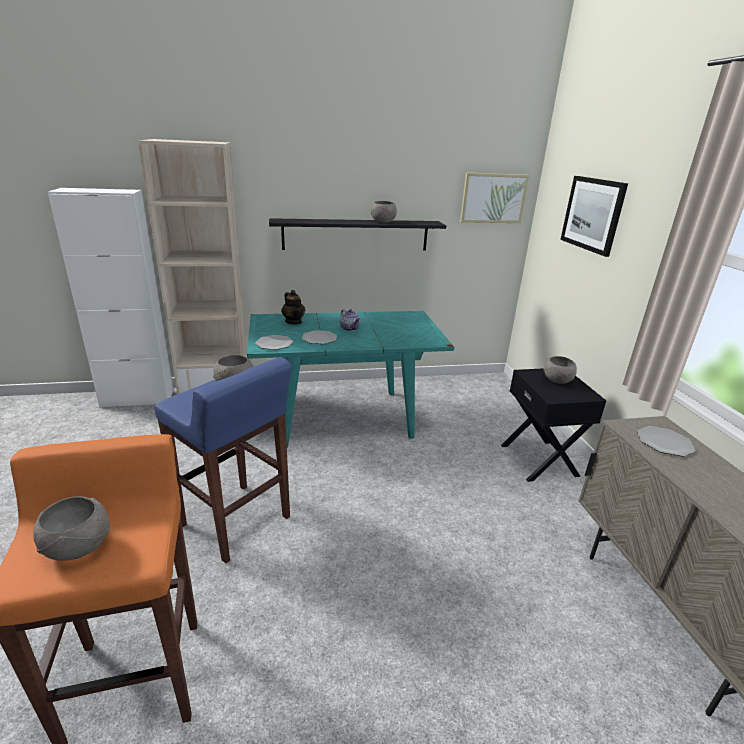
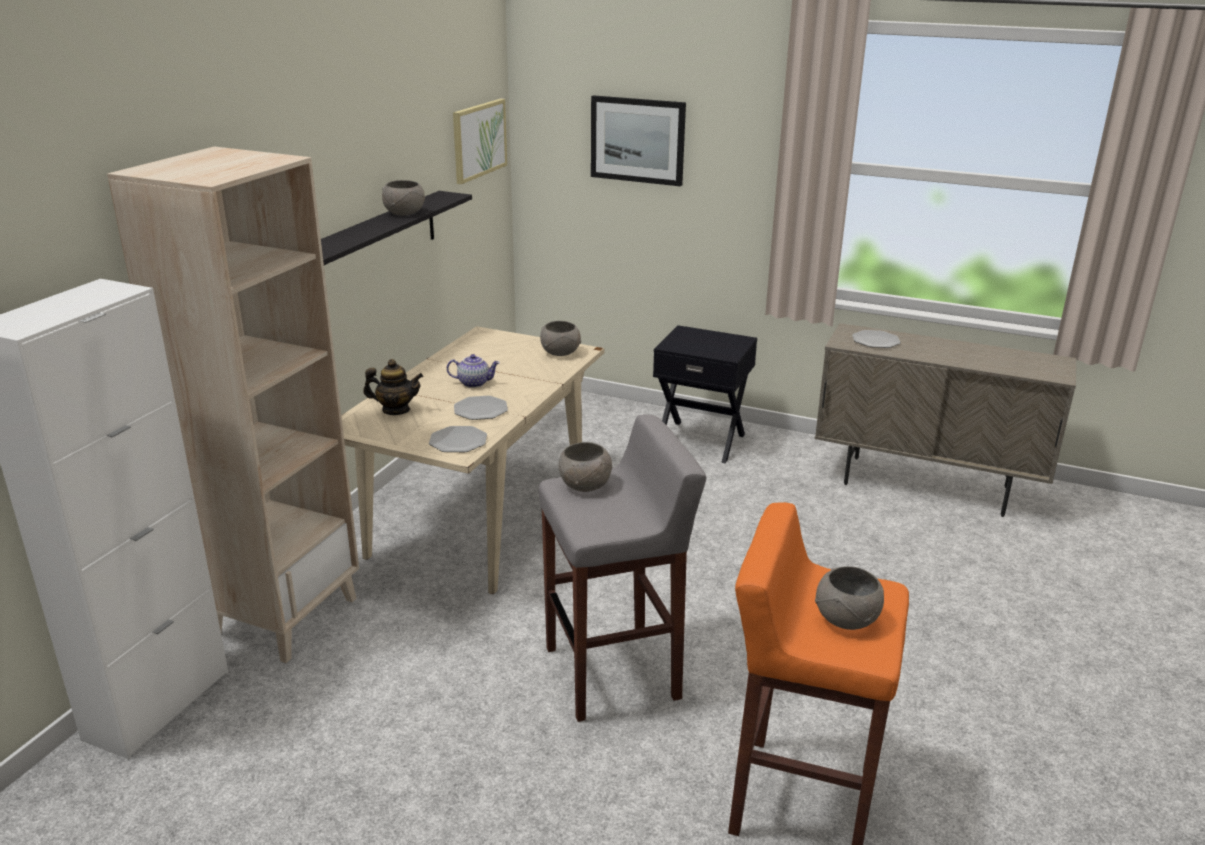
camera: 55 degrees left, 0 degrees up
(236, 522) = (614, 673): blue stool -> grey stool
(344, 417) = (479, 522): turquoise dining table -> beige dining table
(557, 380) = (699, 340): grey bowl -> grey bowl (559, 353)

